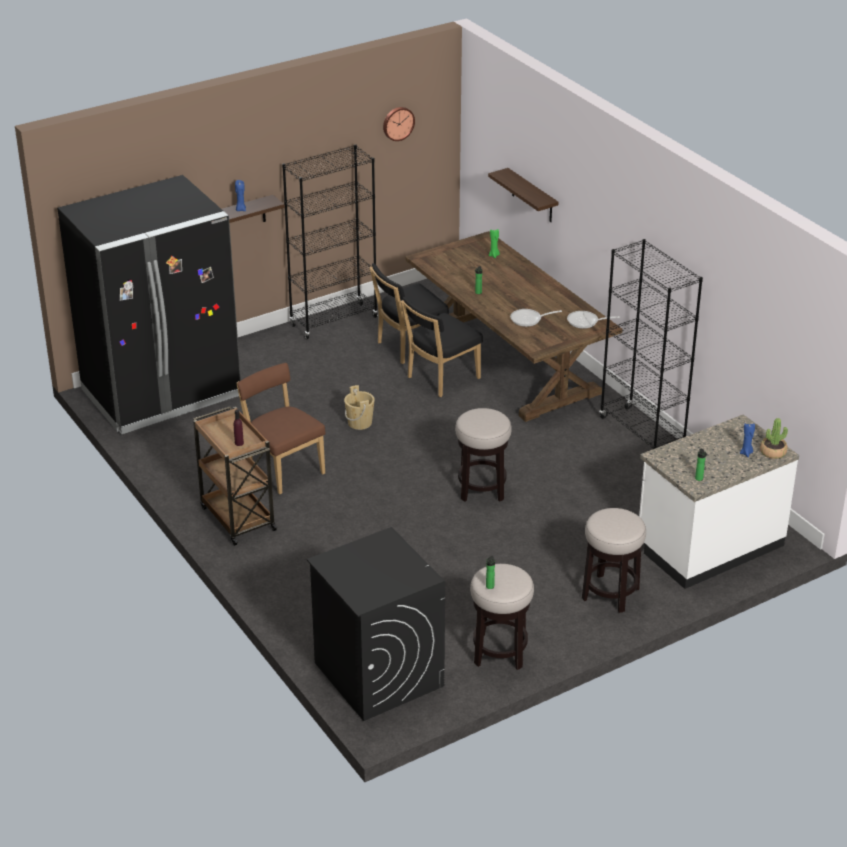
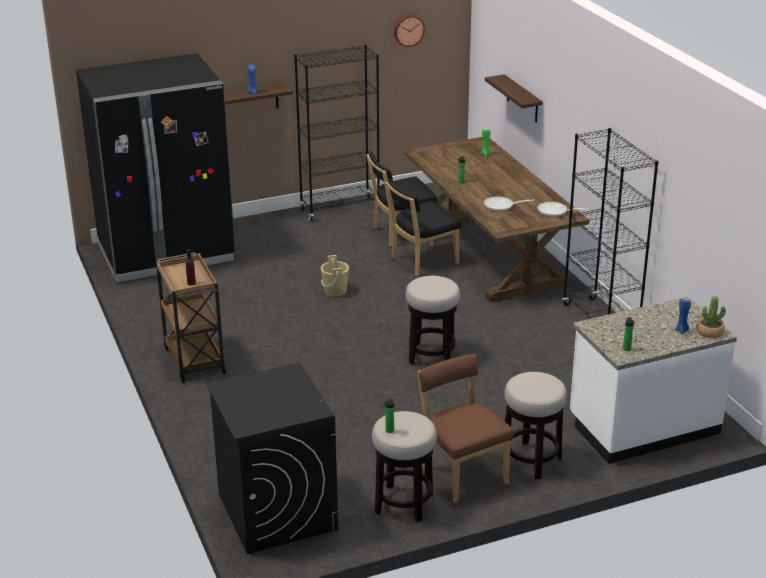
camera: 10 degrees right, 5 degrees down
(283, 469) = (252, 322): brown chair -> brown chair (462, 473)

